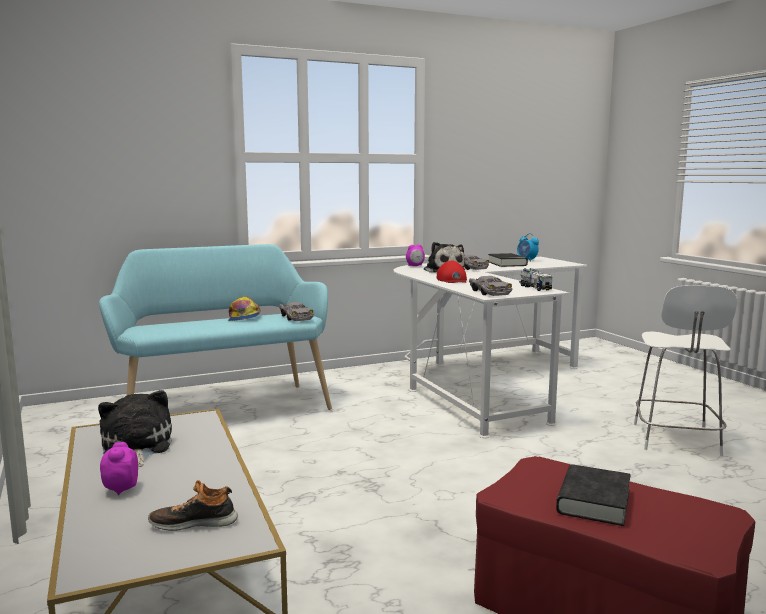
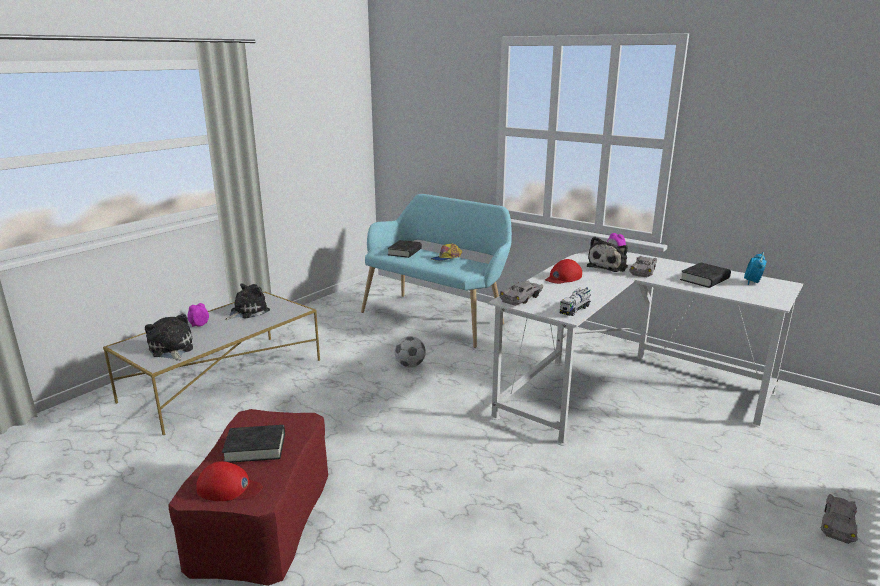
camera: 60 degrees right, 10 degrees up
(179, 325) = (404, 252): none -> black book
(194, 522) = (171, 349): shoe -> plush toy
(295, 317) = (467, 269): grey toy car -> grey toy car (838, 523)
(323, 446) = (410, 365): none -> football
(676, 440) = (606, 522): white chair -> none
(690, 528) = (229, 488): none -> red cap

